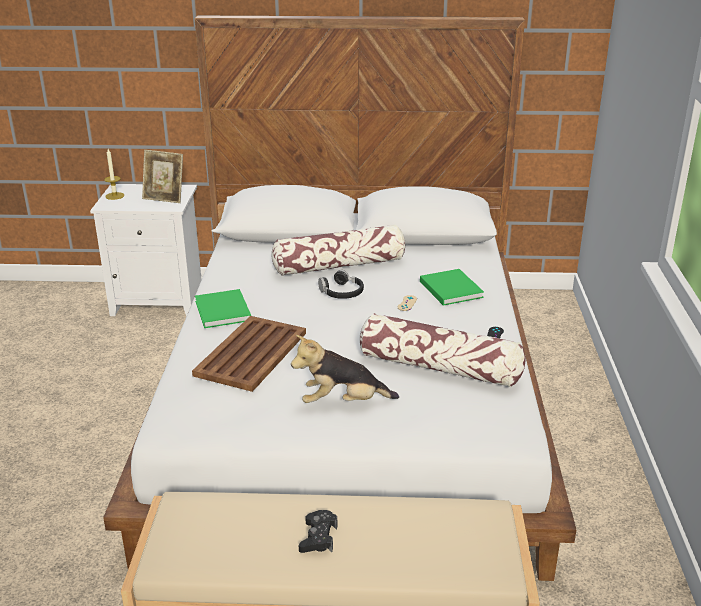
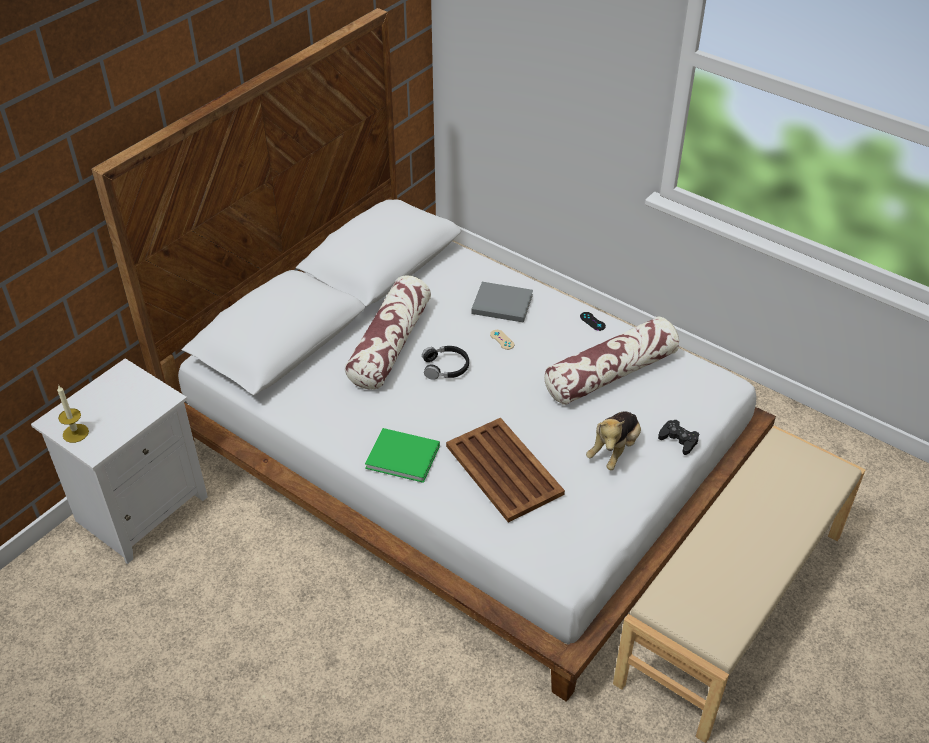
camera: 55 degrees left, 15 degrees up
(165, 198) = (134, 396): picture frame -> none
(318, 537) = (750, 541): black game controller -> black game controller (678, 440)
(450, 288) = (500, 303): green book -> grey book

